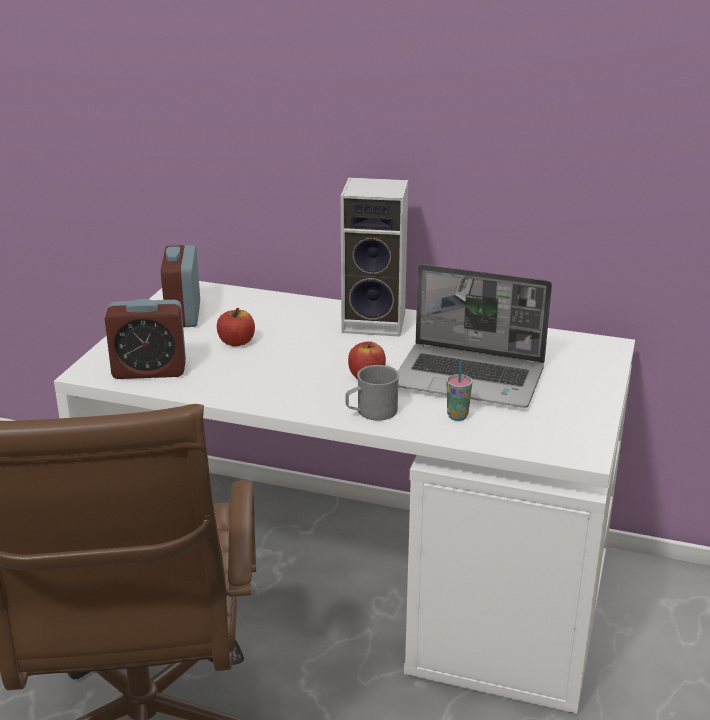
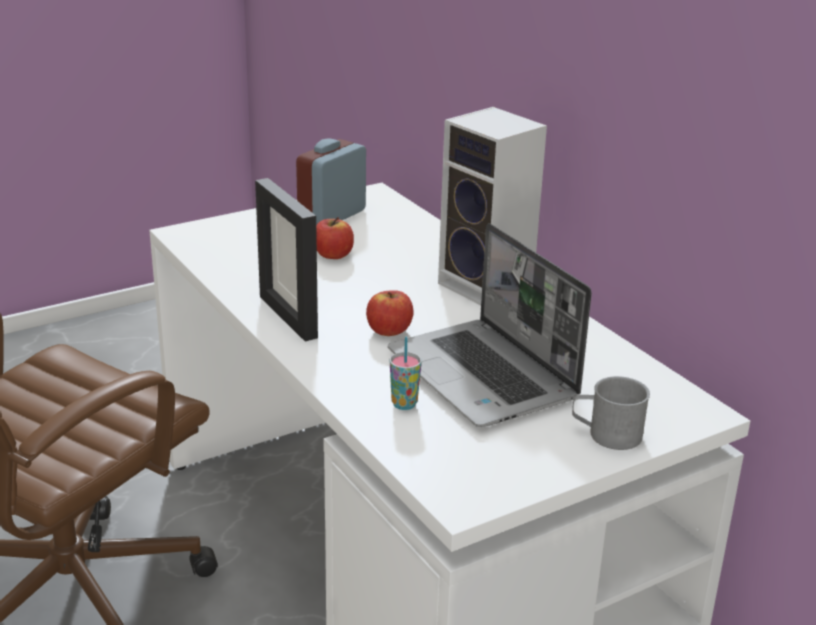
camera: 40 degrees right, 0 degrees up
(149, 371) = (225, 250): alarm clock -> none
(285, 396) = (290, 316): none -> picture frame
(371, 412) = (334, 363): grey mug -> grey mug (606, 434)

